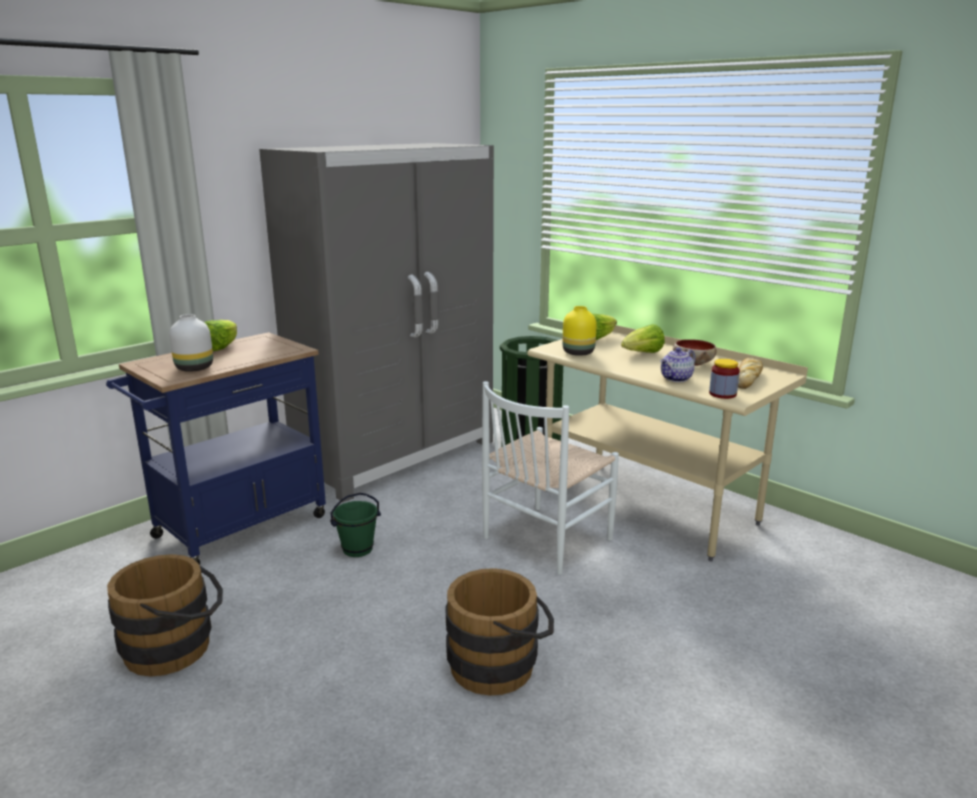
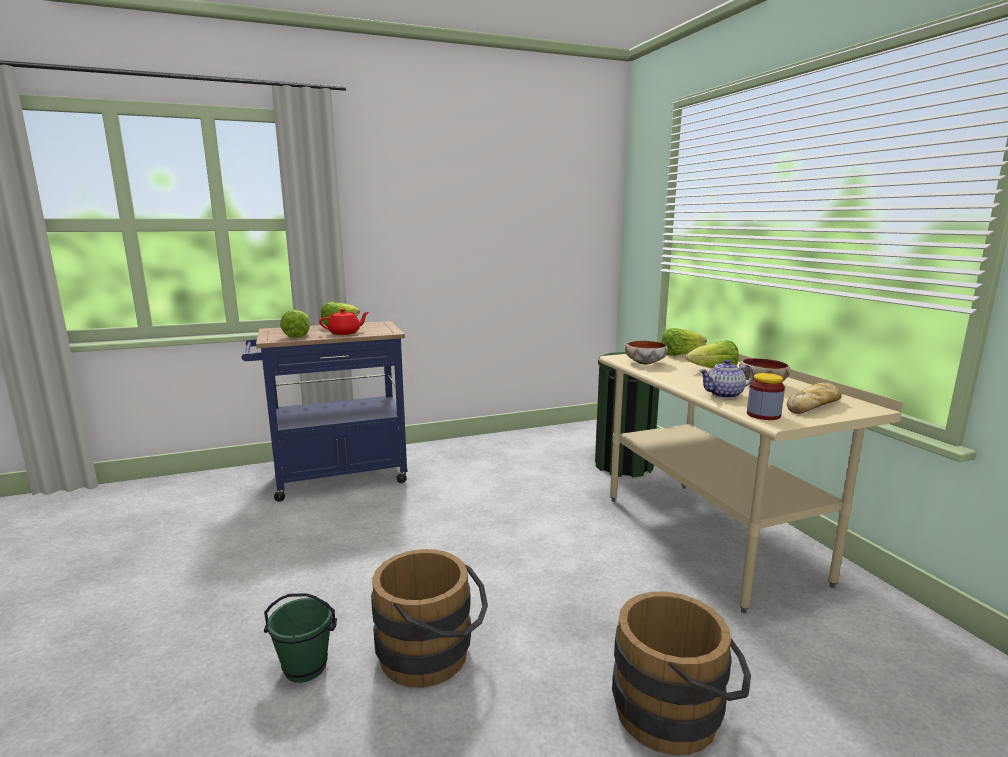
camera: 25 degrees right, 5 degrees down
(176, 647) = (210, 557): brown bucket -> brown bucket (676, 713)
(194, 368) = (298, 335): white vase -> lettuce
(246, 357) = (345, 333): none -> red teapot
(357, 549) = (406, 514): green bucket -> green bucket (305, 667)
(399, 456) = (505, 447): grey cabinet -> none
(543, 541) = (572, 546): white chair -> none
(578, 352) = (646, 363): yellow vase -> bowl

